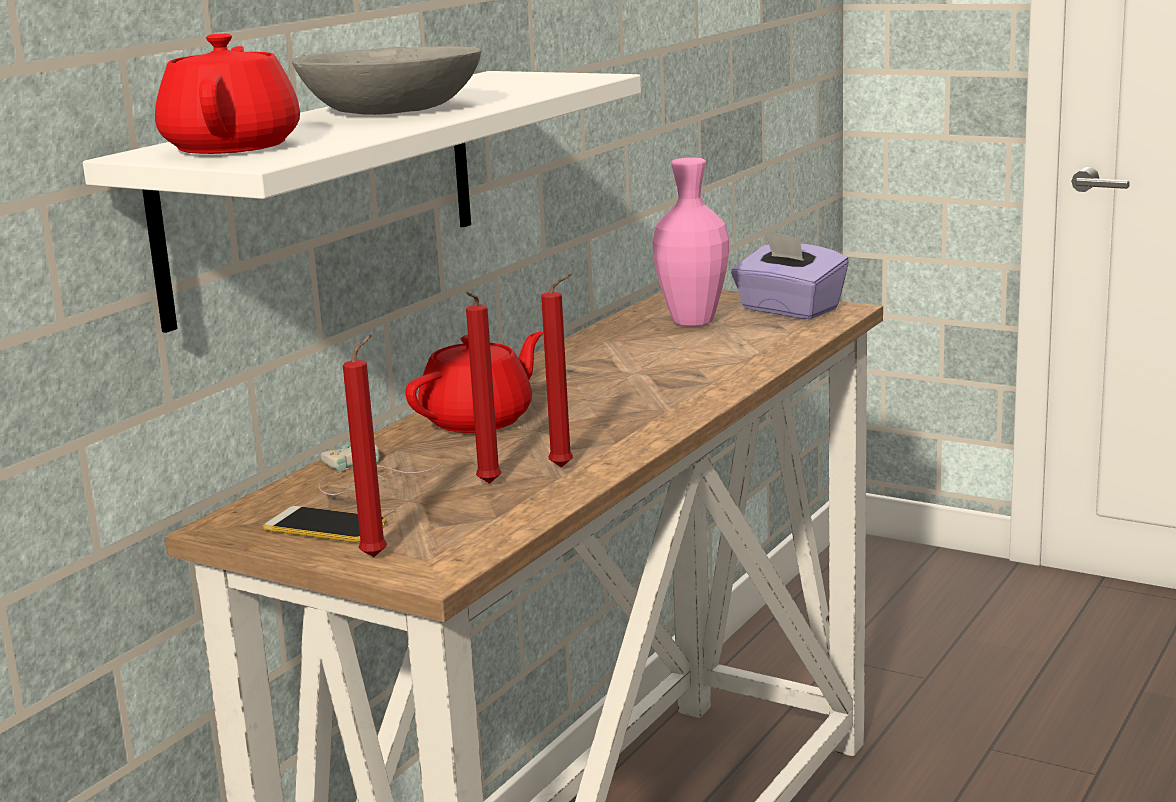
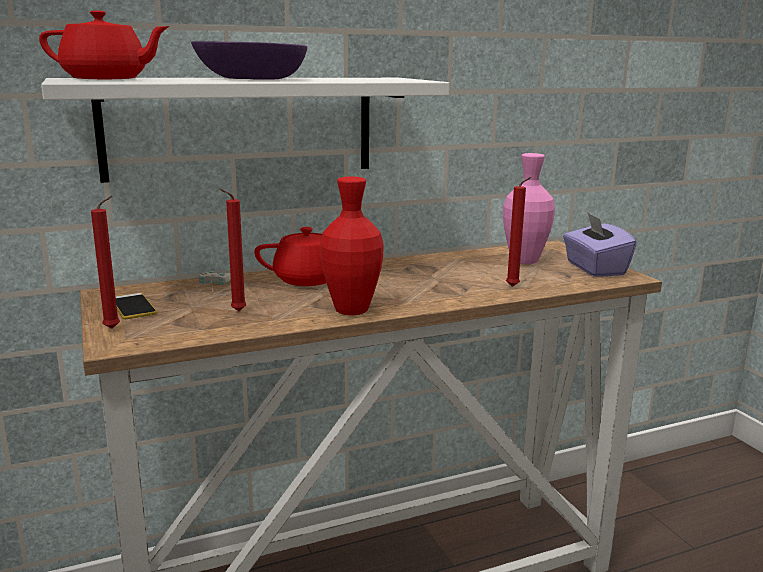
camera: 35 degrees right, 0 degrees up
(233, 146) = (107, 79): red teapot -> red teapot turned 60 degrees clockwise
(391, 110) = (251, 78): grey bowl -> purple bowl
(565, 467) = (288, 315): red candle -> red candle (514, 287)
(628, 438) = (351, 310): none -> red vase

